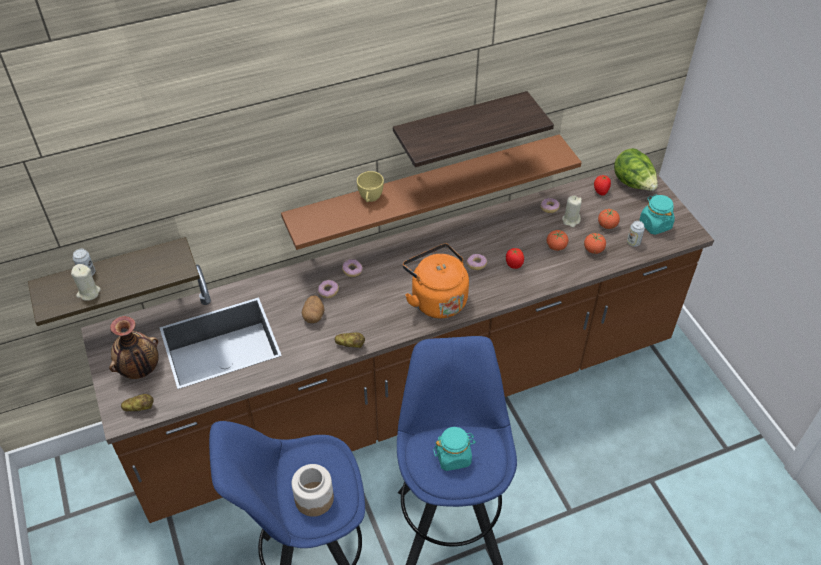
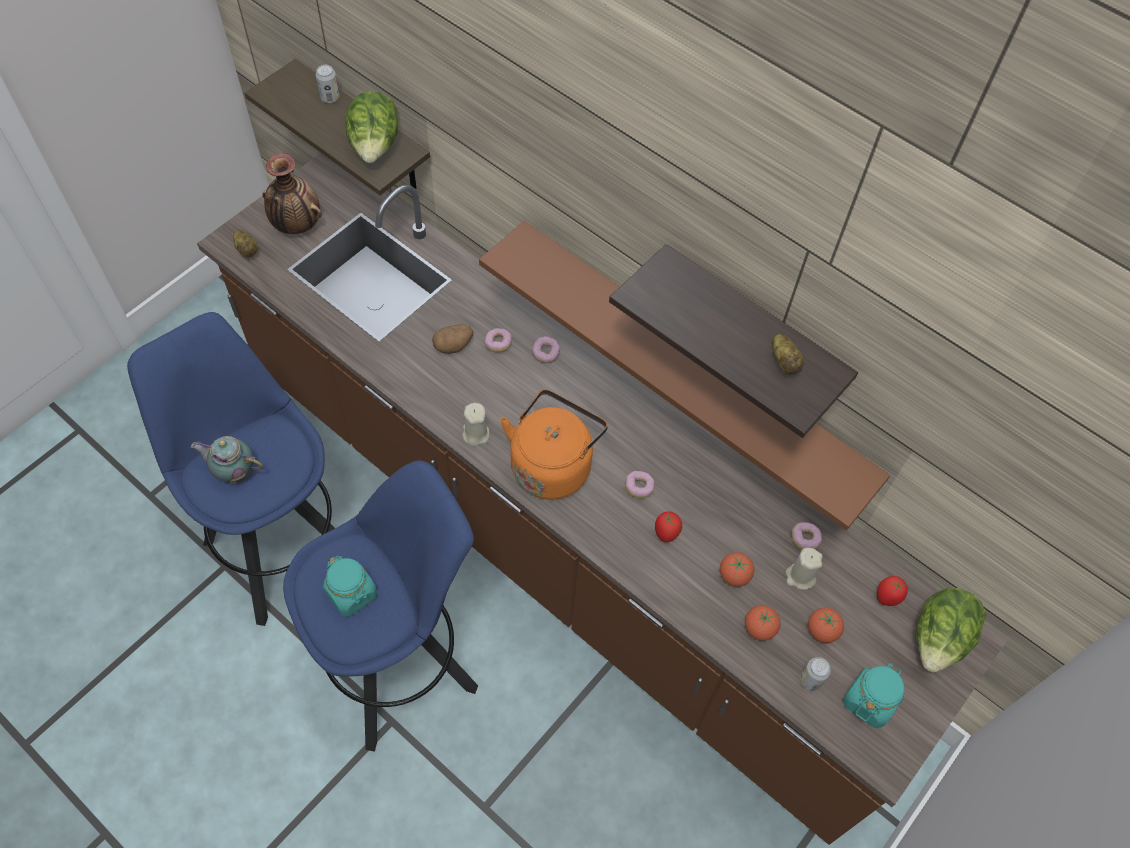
camera: 60 degrees right, 10 degrees up
(88, 292) = (303, 112): beige candle -> beige candle (475, 434)
(157, 263) = (375, 147): none -> lettuce
(314, 498) = (234, 472): jar -> teapot
(350, 344) = (429, 402): potato -> potato (784, 362)
(370, 199) = (603, 299): yellow cup -> none

